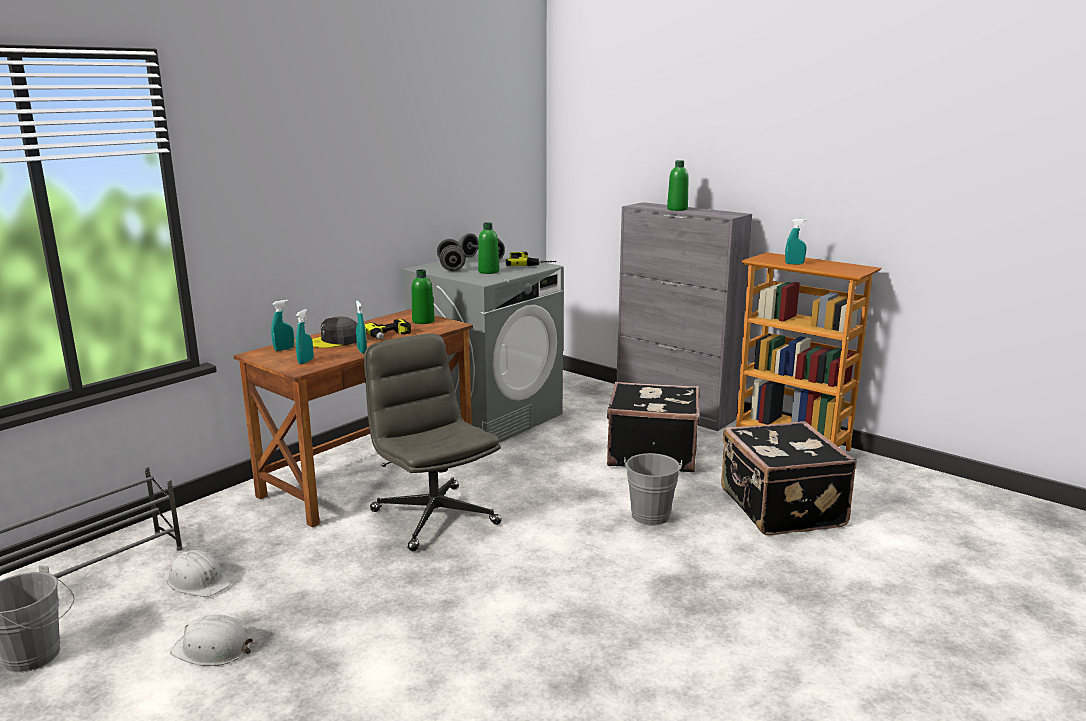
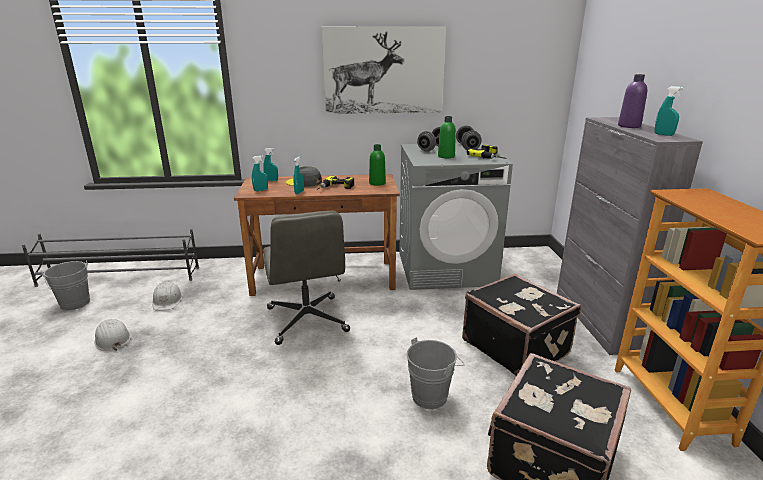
camera: 45 degrees right, 5 degrees up
(374, 175) = (384, 71): none -> picture
(433, 517) = (307, 320): grey office chair -> grey office chair turned 150 degrees clockwise
(677, 209) = (629, 126): green bottle -> purple bottle
(794, 264) = (705, 207): turquoise spray bottle -> turquoise spray bottle (663, 134)

